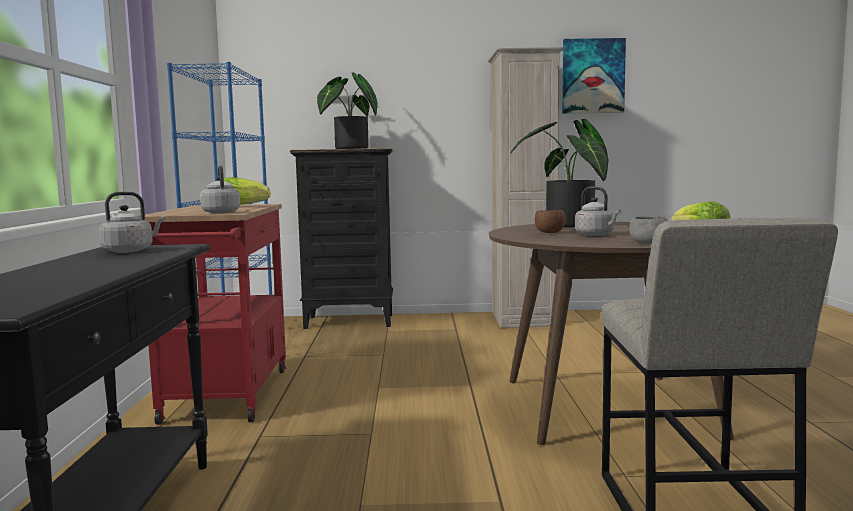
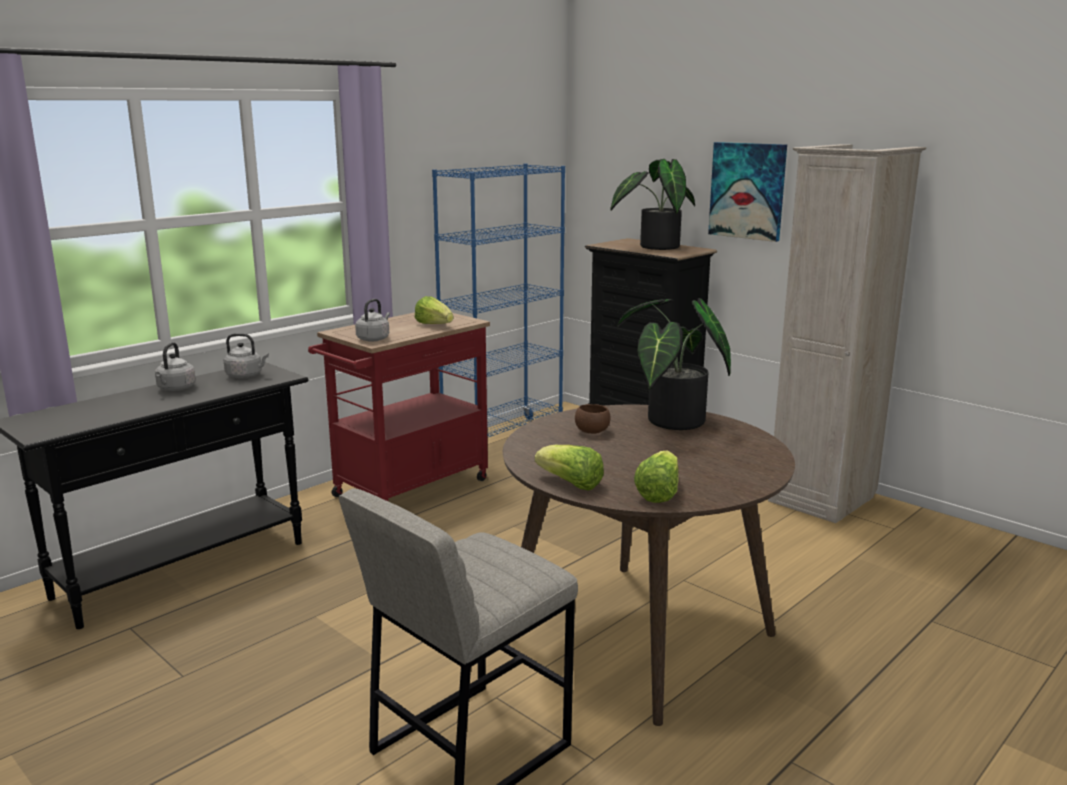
camera: 45 degrees right, 10 degrees up
(593, 76) = (995, 176): picture -> picture (747, 191)
(596, 235) = (607, 451): grey kettle -> grey kettle (175, 389)
(648, 243) = (570, 484): grey bowl -> lettuce

